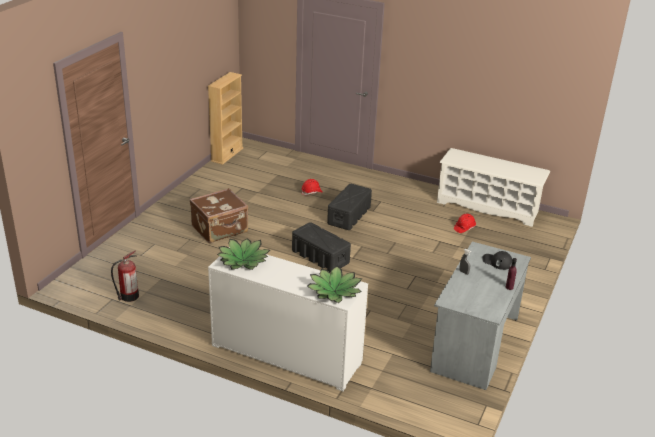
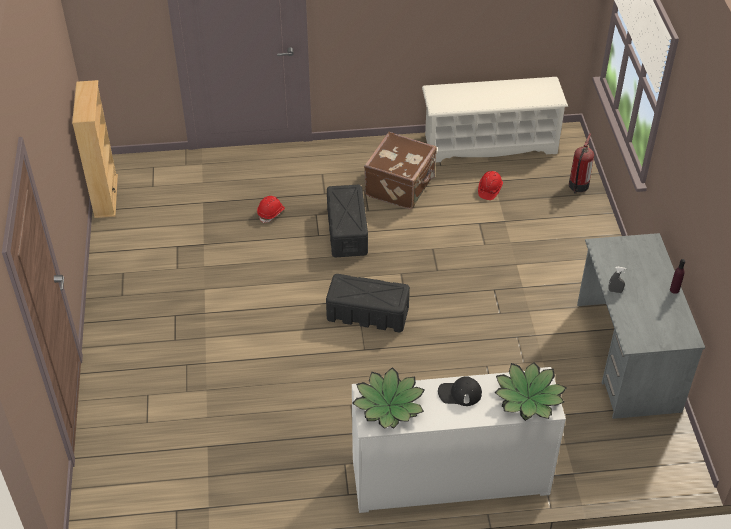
camera: 30 degrees left, 15 degrees up
(128, 296) = (192, 495): fire extinguisher -> fire extinguisher (578, 186)
(220, 229) = (211, 329): brown suitcase -> brown suitcase (401, 186)
(497, 262) = (634, 258): black cap -> black cap (459, 393)

